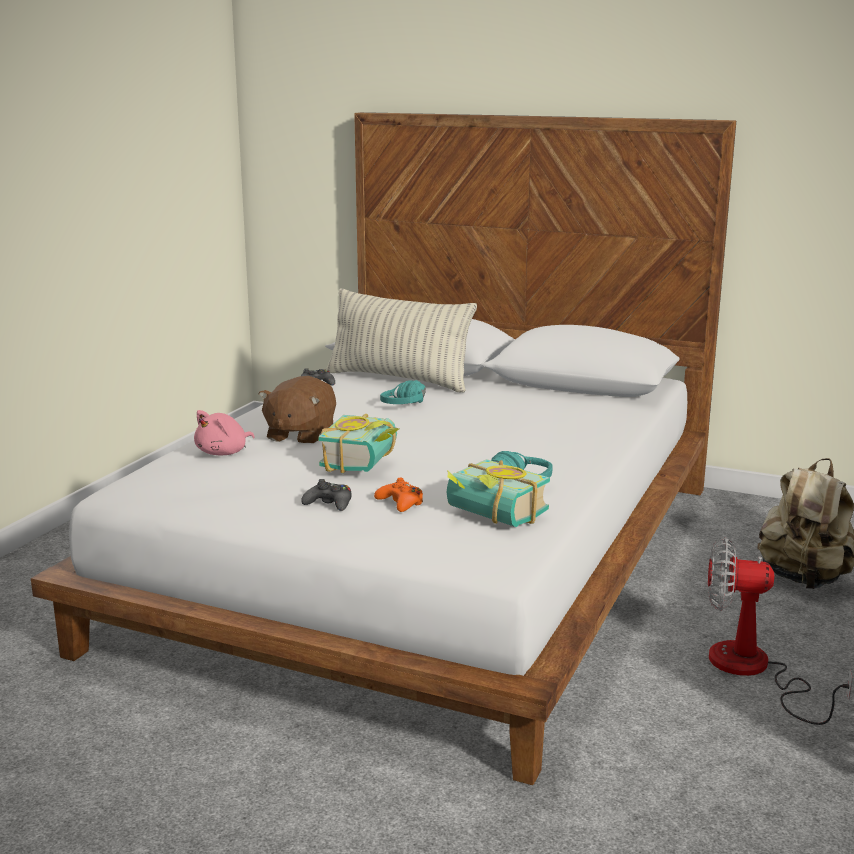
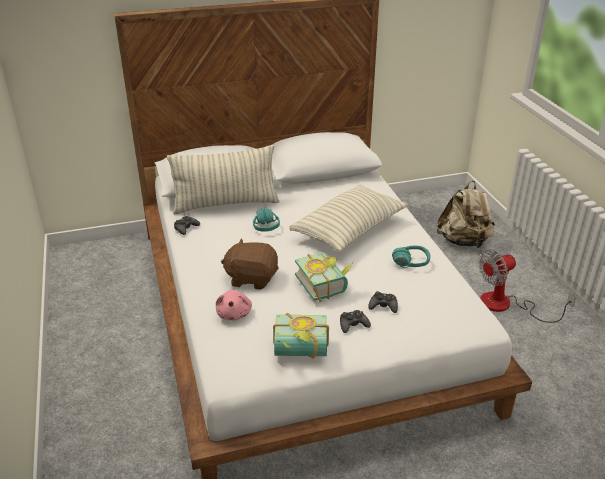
camera: 40 degrees left, 15 degrees up
(300, 435) = (251, 278): brown plush toy -> brown plush toy turned 120 degrees clockwise
(400, 503) = (383, 306): orange game controller -> black game controller
(491, 517) = (435, 294): book -> book (300, 352)
(501, 435) = (349, 230): none -> pillow

